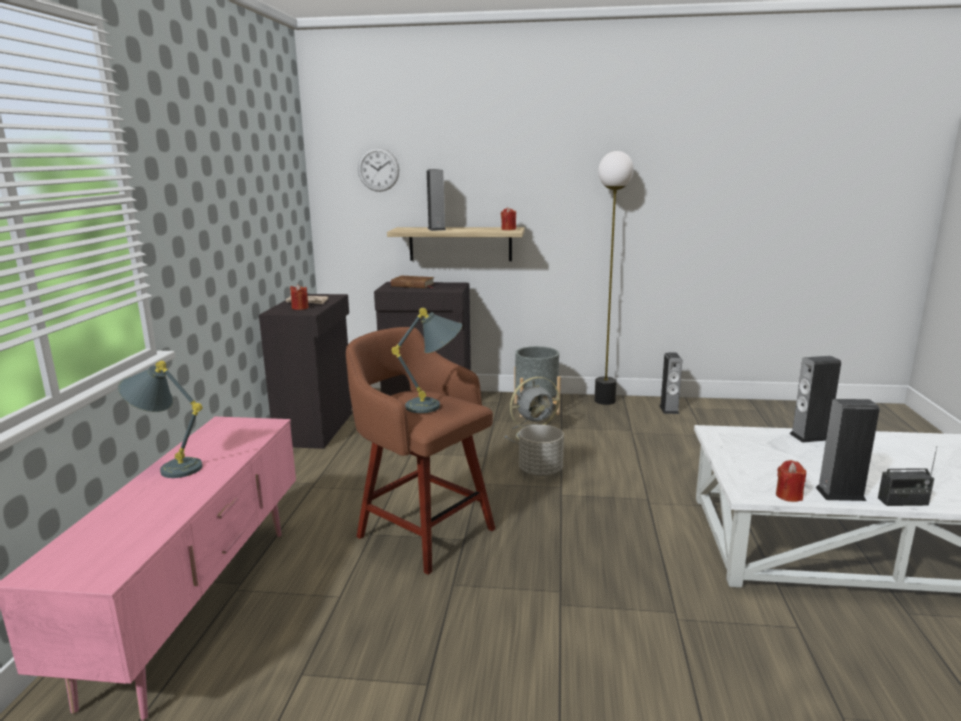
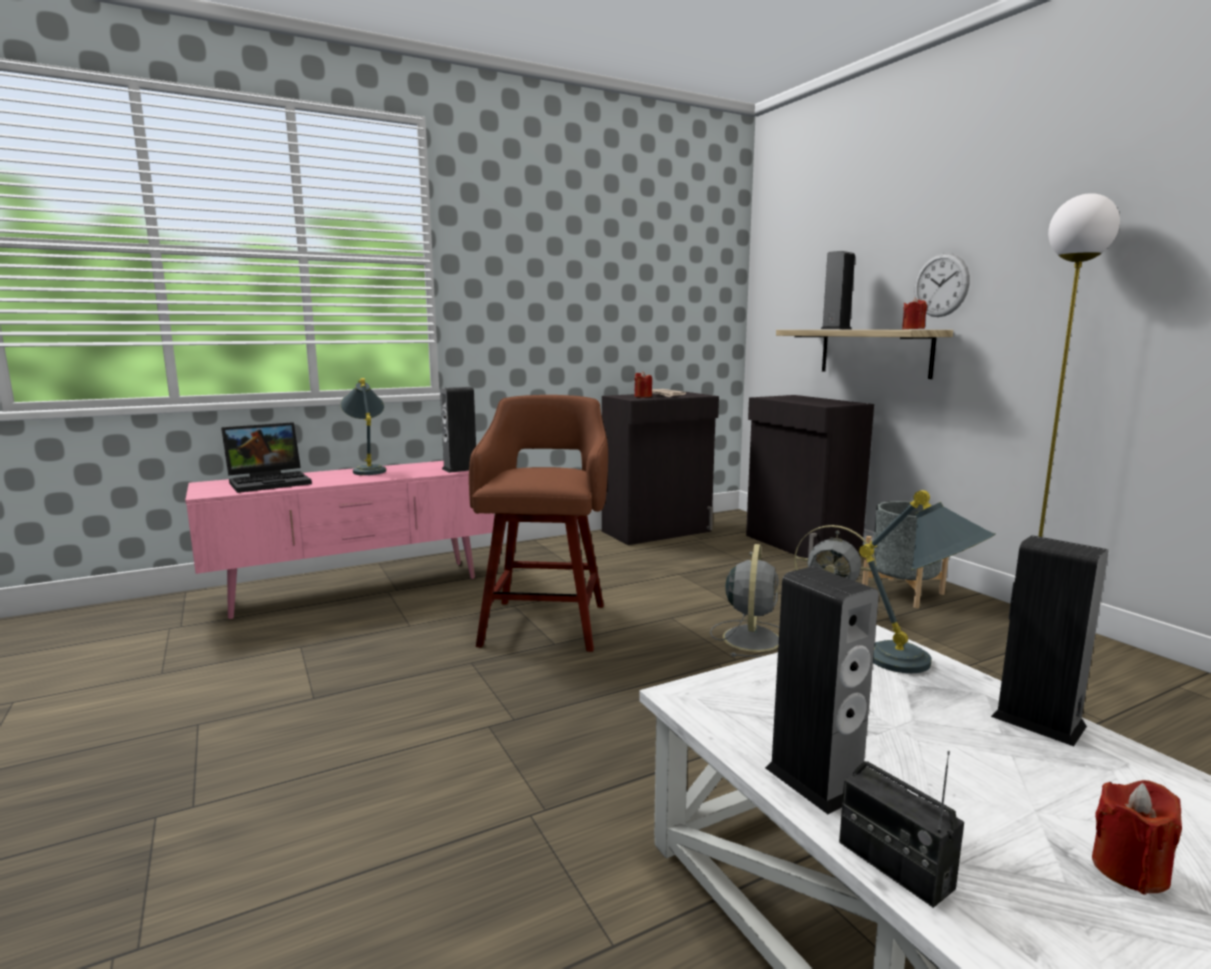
camera: 55 degrees right, 5 degrees down
(118, 528) = (271, 482): none -> laptop
(378, 169) = (804, 261): wall clock -> wall clock (941, 285)
(413, 285) = (804, 398): brown book -> none
(435, 406) = (539, 475): grey table lamp -> grey table lamp (921, 667)
(540, 471) = (752, 638): grey planter -> grey fan
(669, 409) = (1123, 670): speaker -> speaker (460, 469)
(789, 496) = (729, 730): red candle -> red candle (1129, 869)

